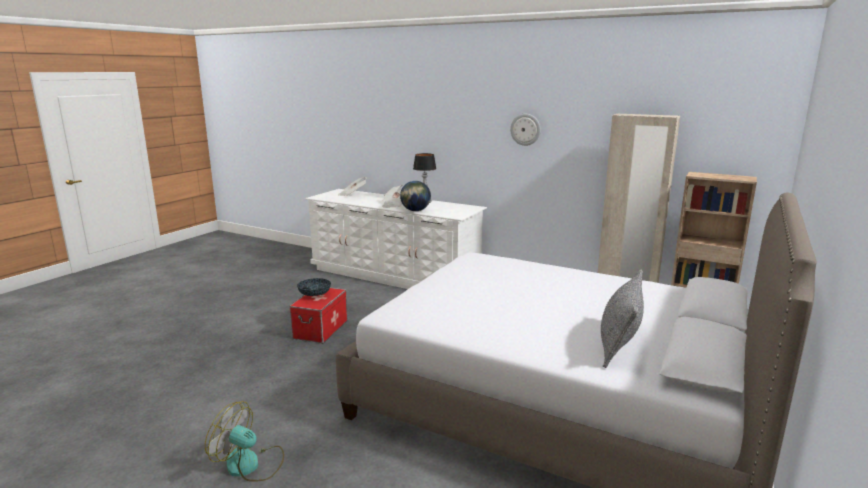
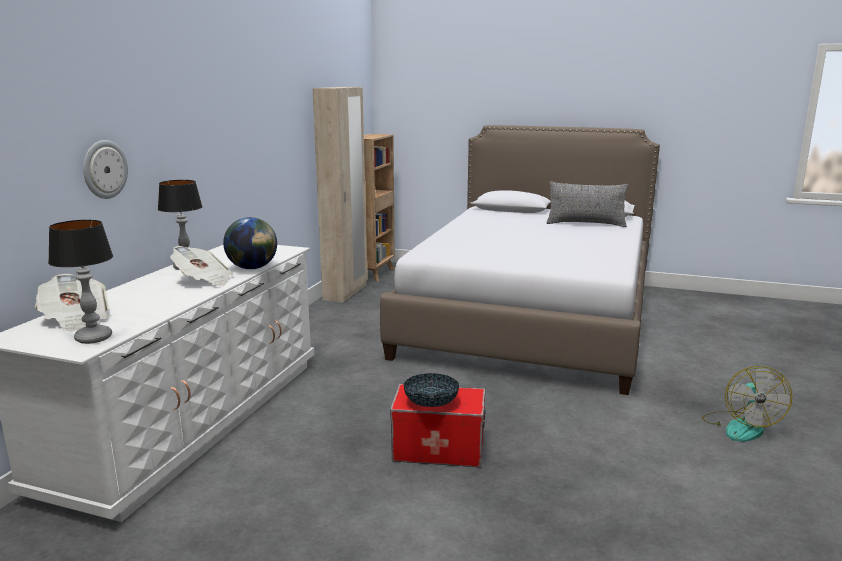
camera: 100 degrees left, 0 degrees up
(327, 197) = (93, 338): none -> table lamp
(525, 129) = (251, 117): wall clock -> wall clock (104, 169)

